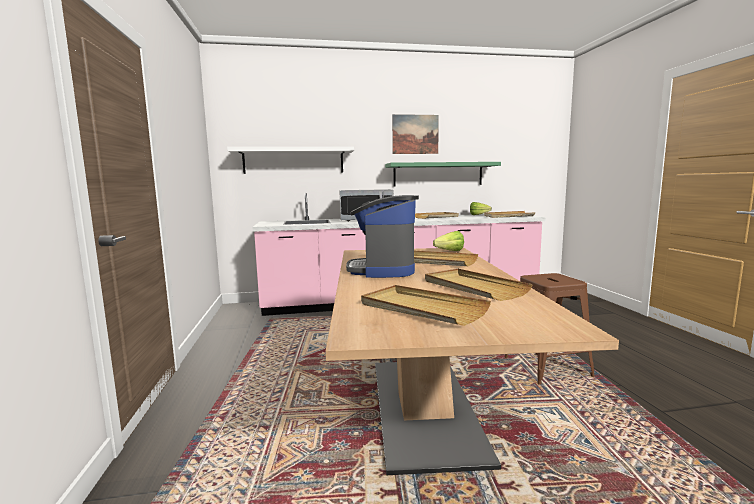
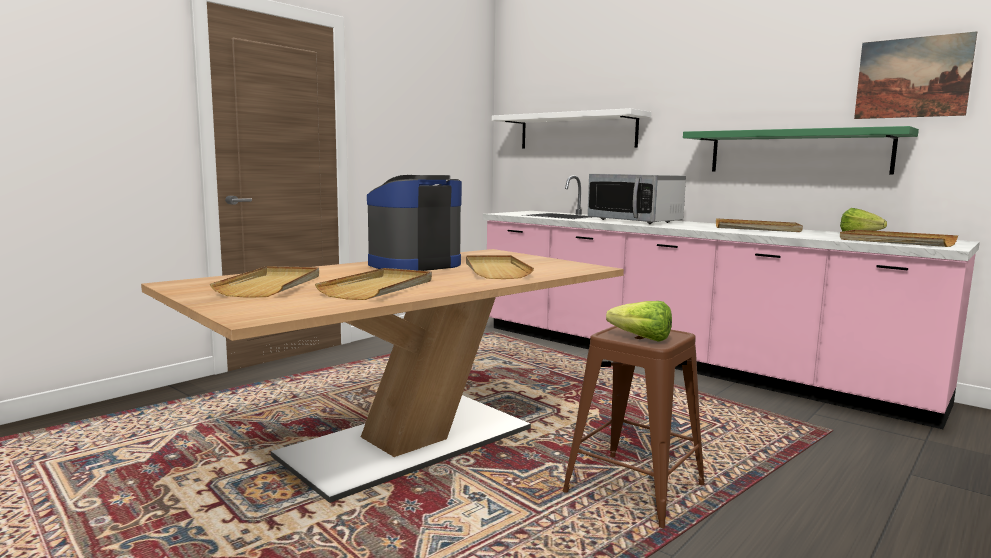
camera: 50 degrees right, 0 degrees up
(415, 134) = (758, 80): picture -> picture (912, 77)
(447, 251) = (570, 267): lettuce -> lettuce (636, 337)

